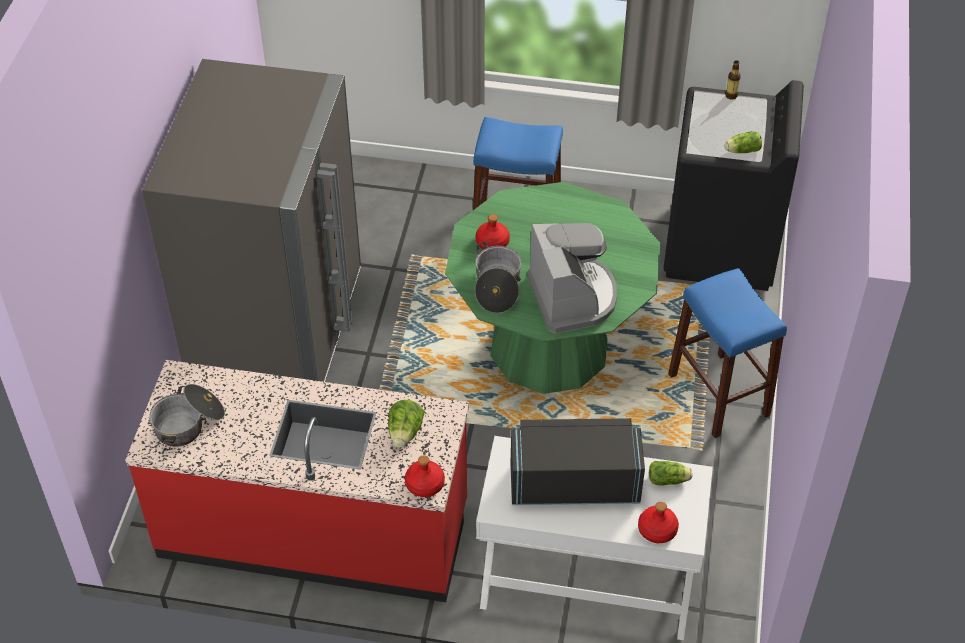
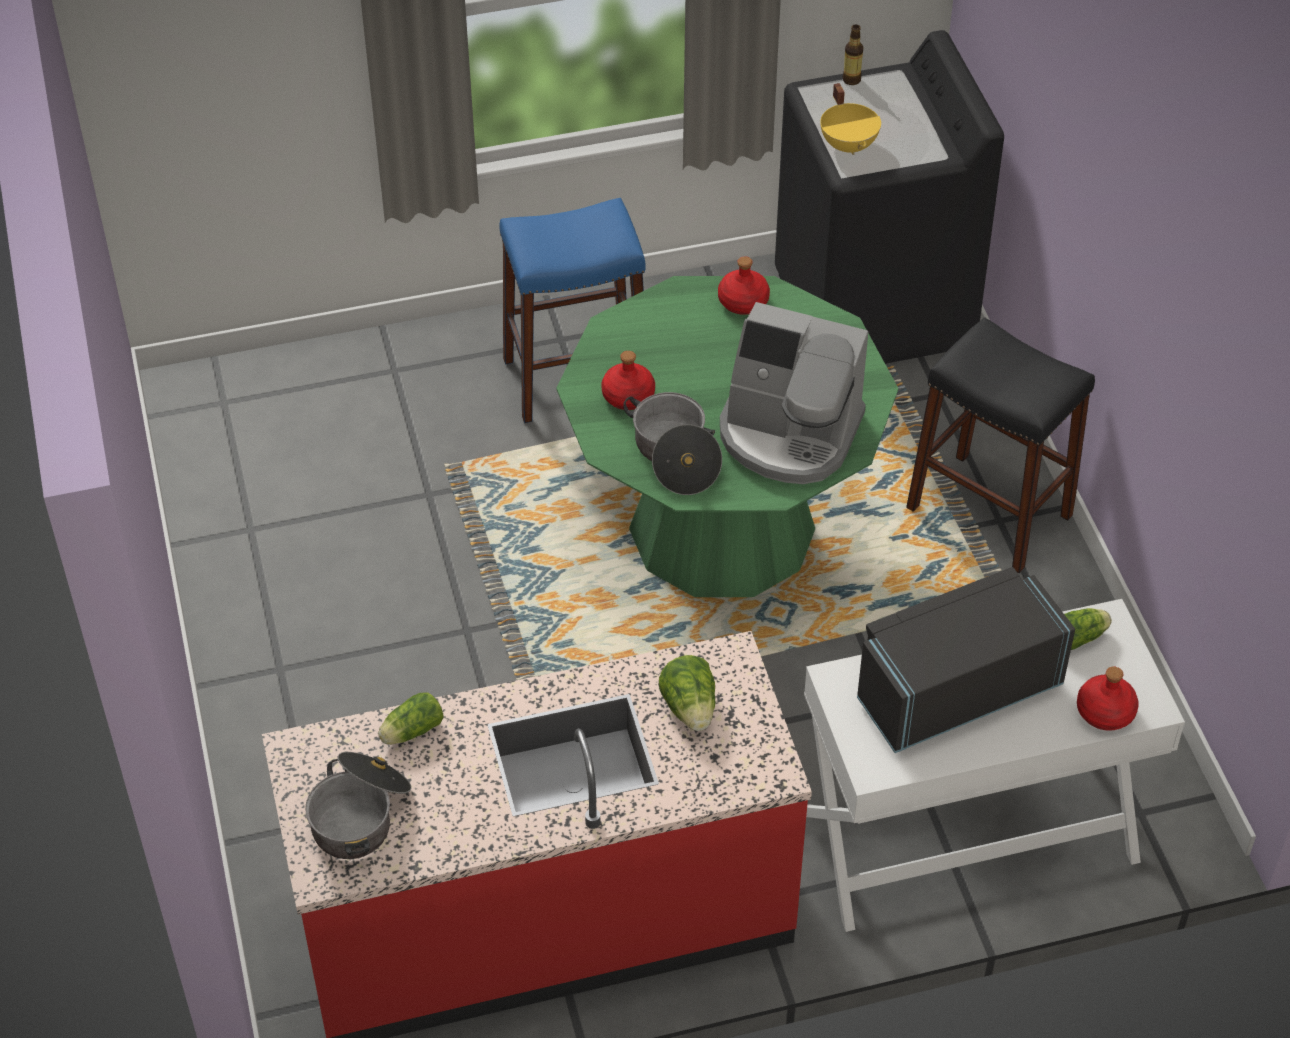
camera: 25 degrees left, 0 degrees up
(278, 330) = (310, 645): grey fridge -> none
(424, 485) = (764, 771): red bottle -> red bottle (743, 302)
(572, 297) = (789, 434): coffee machine -> coffee machine turned 150 degrees clockwise
(704, 135) = (849, 145): none -> yellow cooking pot
(719, 395) = (989, 512): blue stool -> black stool
(741, 150) = (913, 151): lettuce -> lettuce (410, 731)

